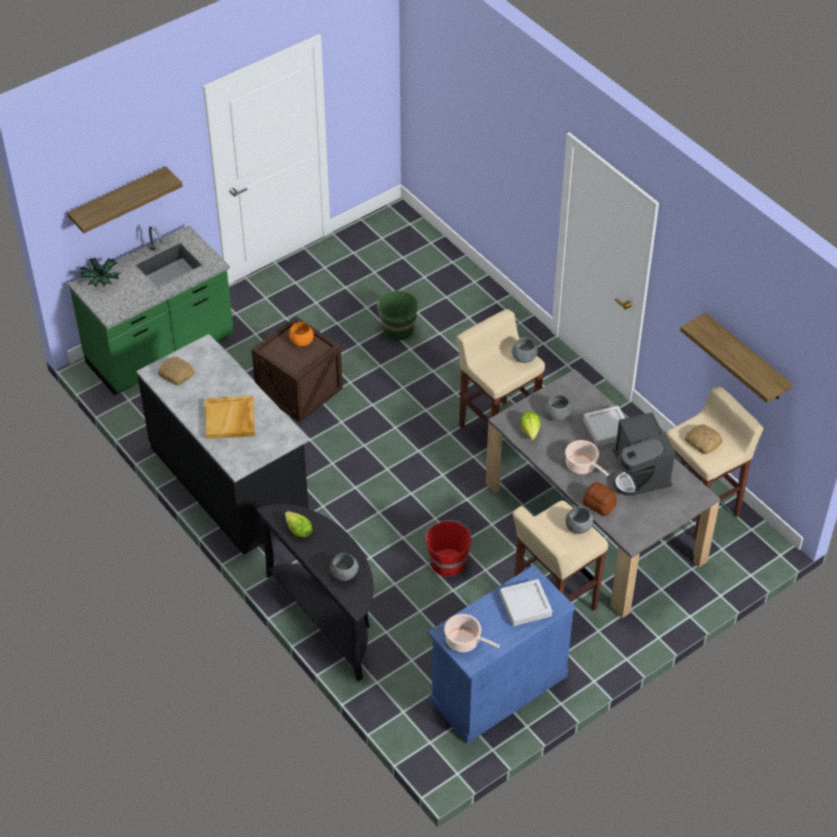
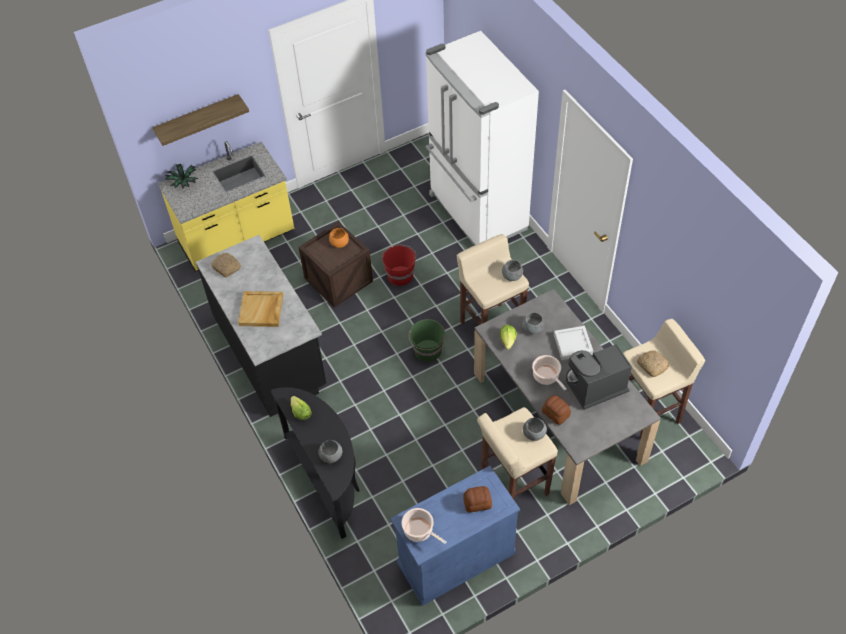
camera: 10 degrees right, 5 degrees up
(161, 353) = (237, 240): green counter -> yellow counter
(398, 329) = (425, 235): green bucket -> green bucket (428, 351)
(447, 561) = (432, 439): red bucket -> red bucket (400, 275)
(457, 298) = (476, 213): none -> white fridge
(525, 605) = (477, 502): grey tray -> bread
(640, 473) = (594, 388): coffee machine -> coffee machine turned 75 degrees clockwise
(745, 358) = (695, 300): shelf -> none

